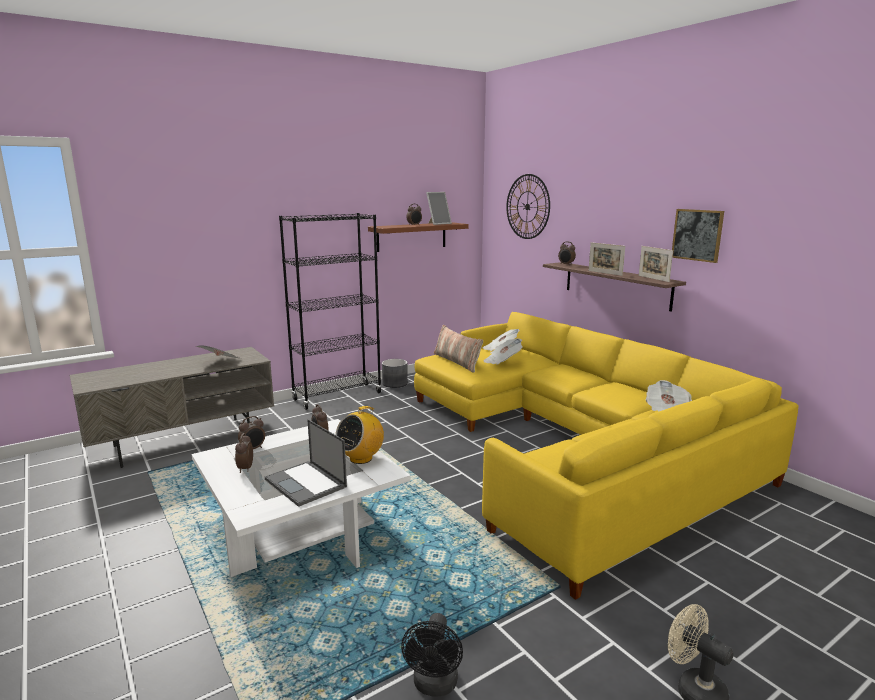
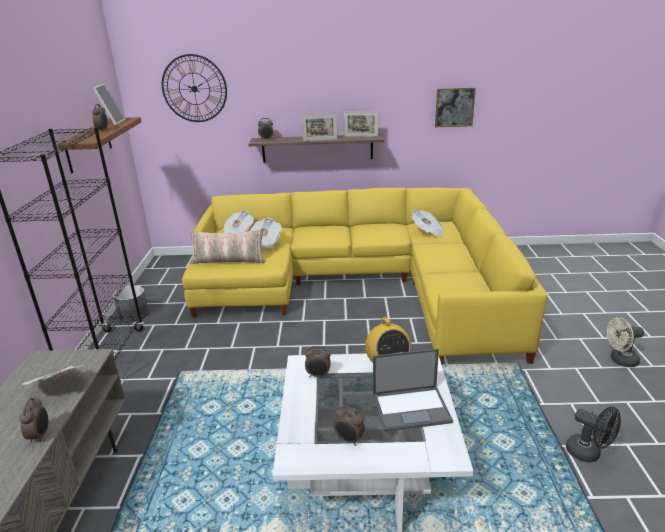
camera: 55 degrees left, 10 degrees up
(253, 449) = (306, 425): alarm clock -> alarm clock (40, 435)
(697, 235) = (387, 96): picture -> picture (454, 107)

